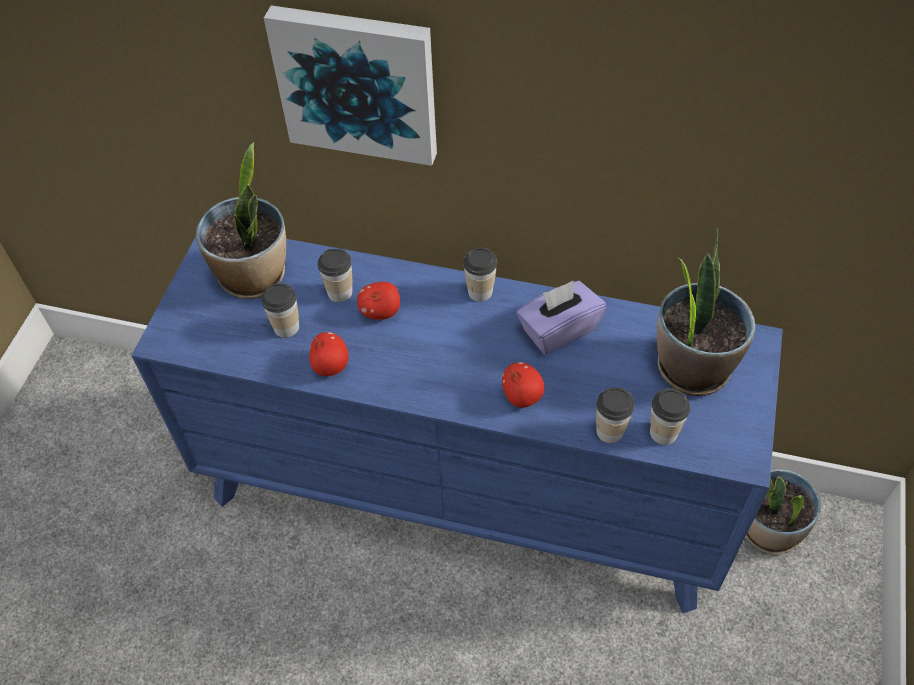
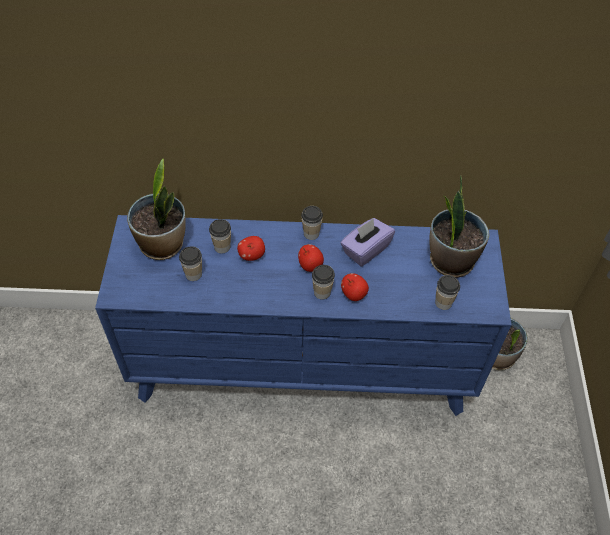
camera: 15 degrees left, 0 degrees up
(330, 366) = (229, 294): apple -> apple (310, 265)
(358, 82) = (230, 113): picture -> none
(610, 431) = (411, 307): cup -> cup (322, 292)

